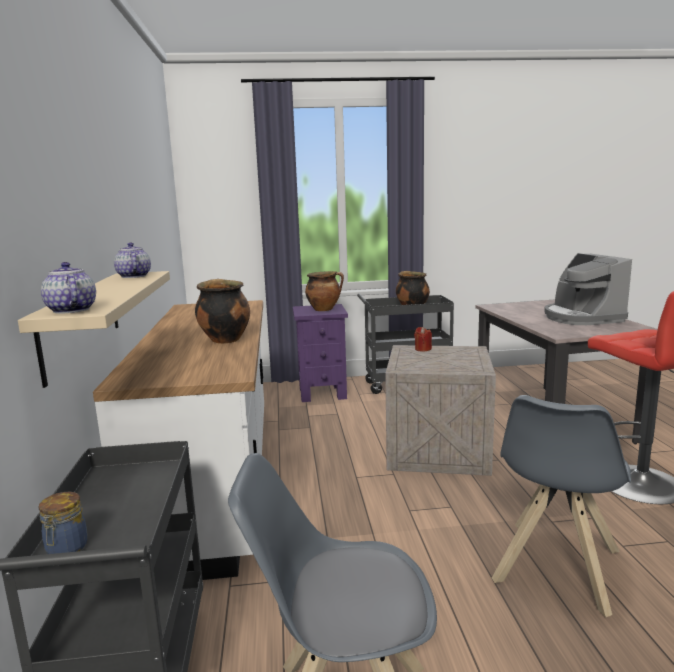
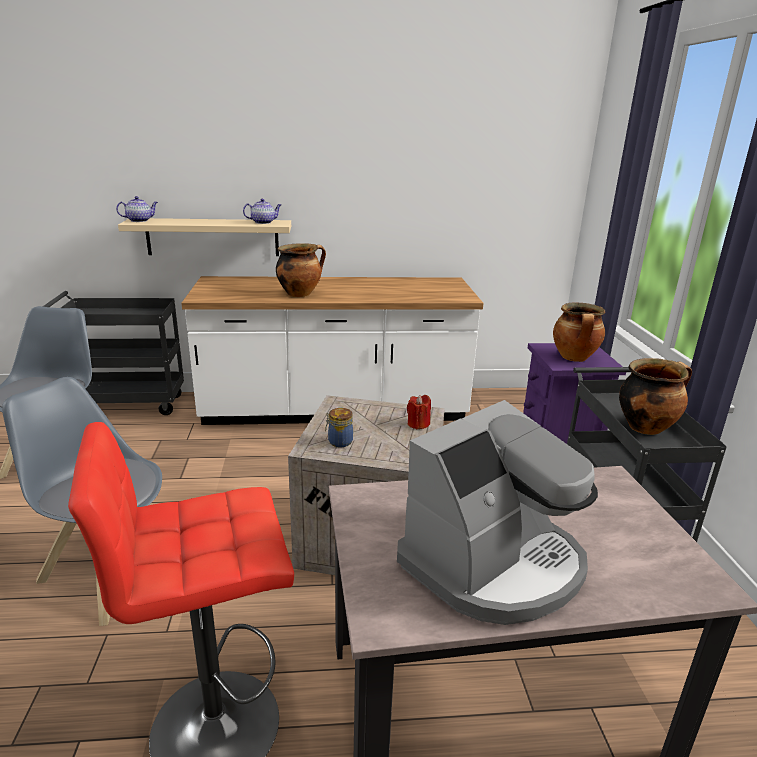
camera: 90 degrees right, 10 degrees up
(66, 549) = (94, 312): jar -> jar (339, 442)
(581, 318) = (494, 564): coffee machine -> coffee machine turned 150 degrees clockwise

